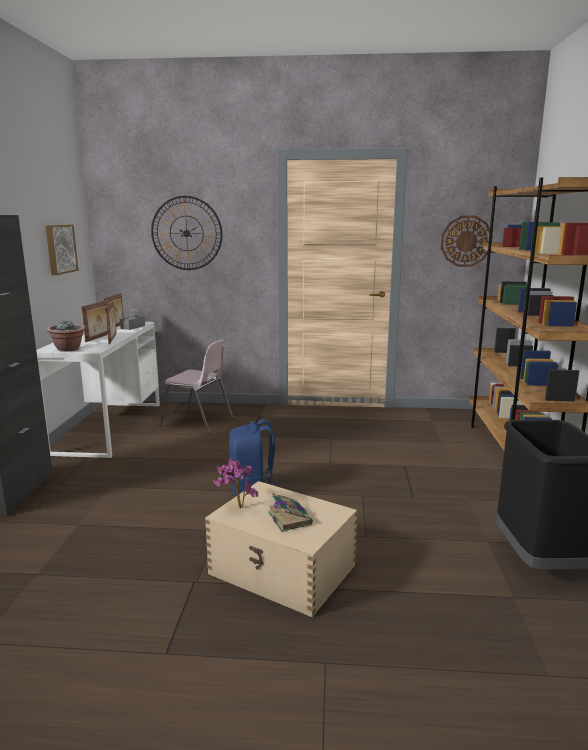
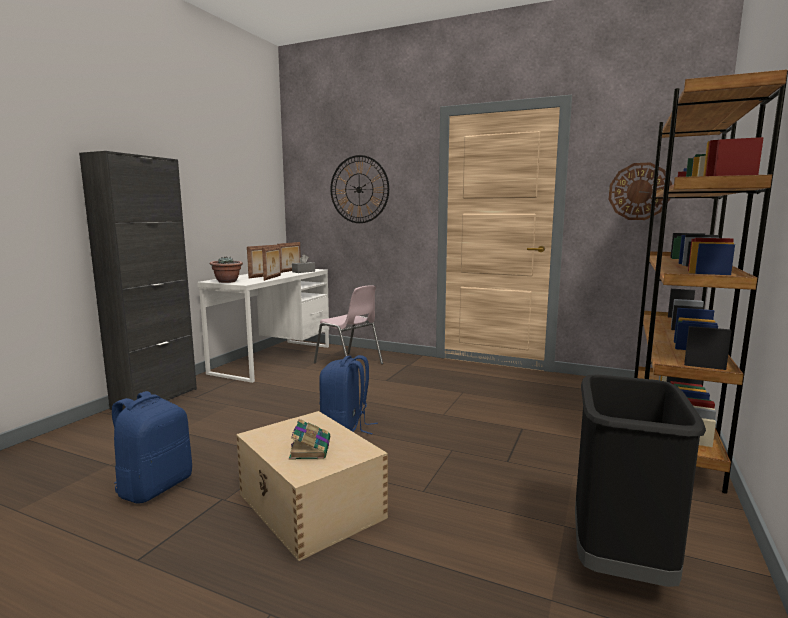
camera: 20 degrees right, 5 degrees down
(60, 249) = (246, 200): picture -> none
(113, 585) = (155, 487): none -> blue backpack
(236, 508) = (272, 431): potted plant -> none

